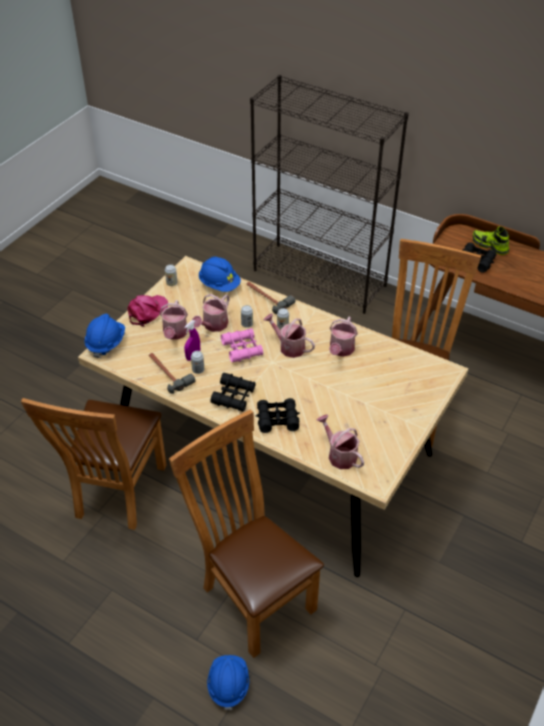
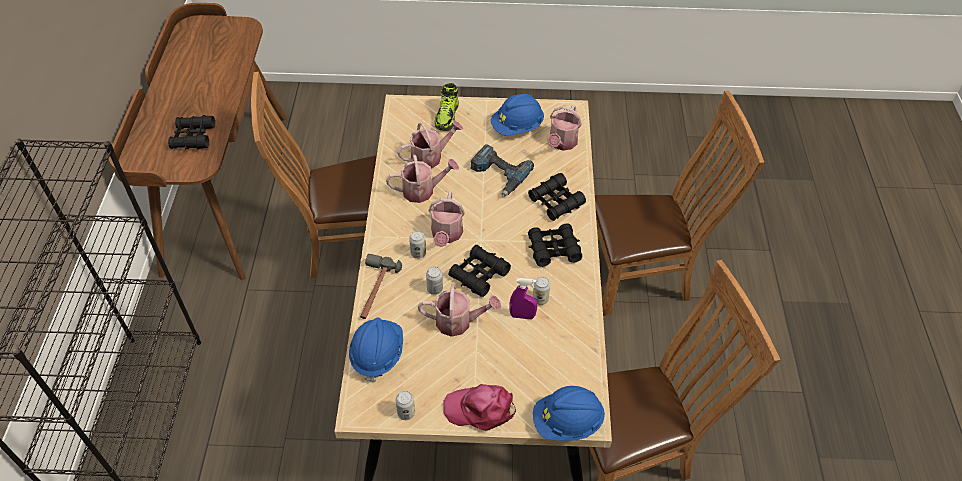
camera: 120 degrees left, 5 degrees up
(168, 373) = (566, 325): hammer -> none
(175, 334) = (499, 354): watering can -> watering can (430, 157)
(228, 685) = (728, 258): blue hard hat -> blue hard hat (517, 127)
(242, 349) = (479, 274): pink binoculars -> black binoculars
(253, 595) = (644, 278): brown chair -> brown chair turned 120 degrees counterclockwise
(329, 398) = (498, 175): none -> power drill
(489, 246) = (155, 133): shoe -> shoe (447, 116)

